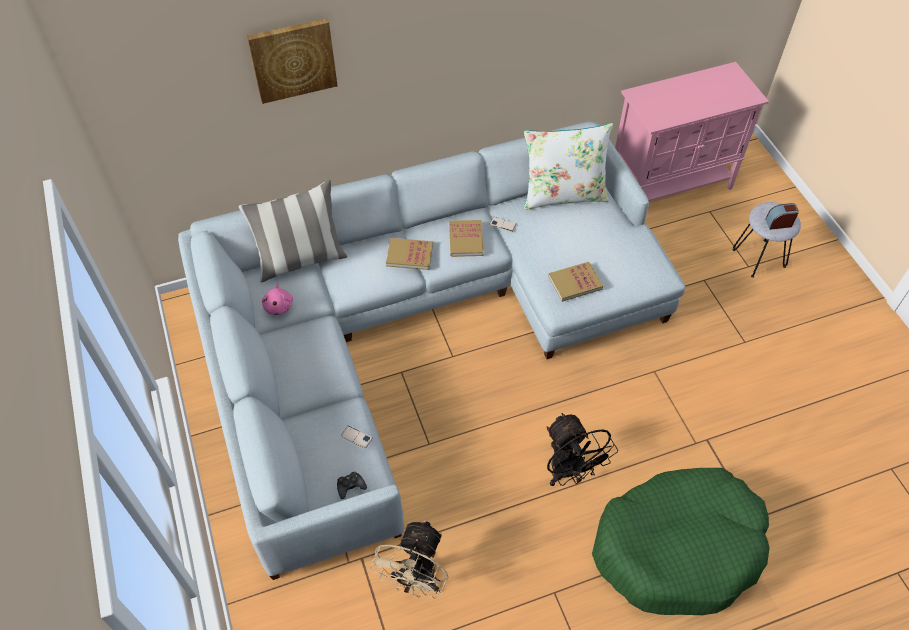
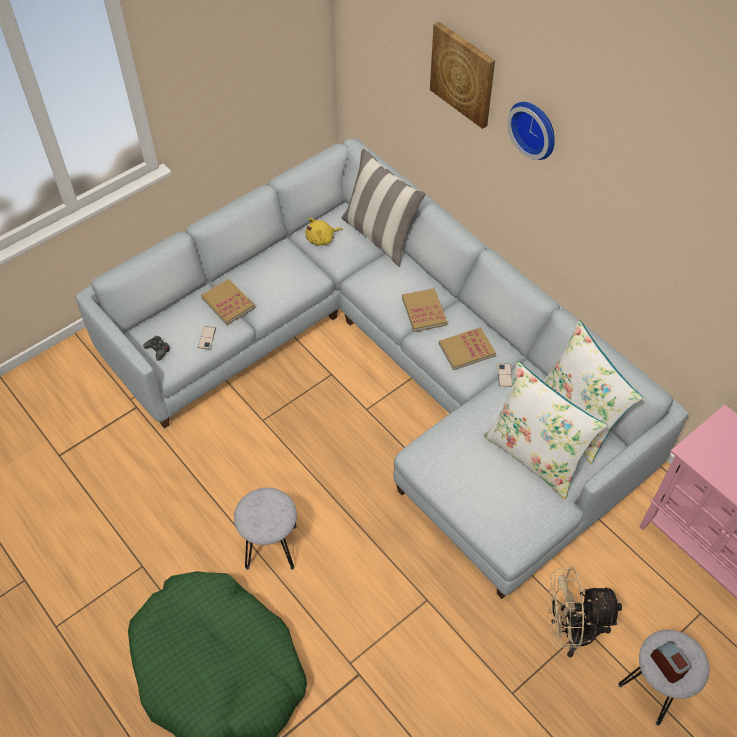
camera: 70 degrees right, 0 degrees up
(279, 305) = (322, 239): pink plush toy -> yellow plush toy
(389, 40) = (535, 128): none -> wall clock
(416, 579) = (127, 452): beige fan -> beige fan (570, 631)
(569, 472) = (271, 546): black fan -> grey stool
(575, 282) = (456, 460): book -> book (228, 303)
(589, 232) = (535, 455): none -> white pillow

